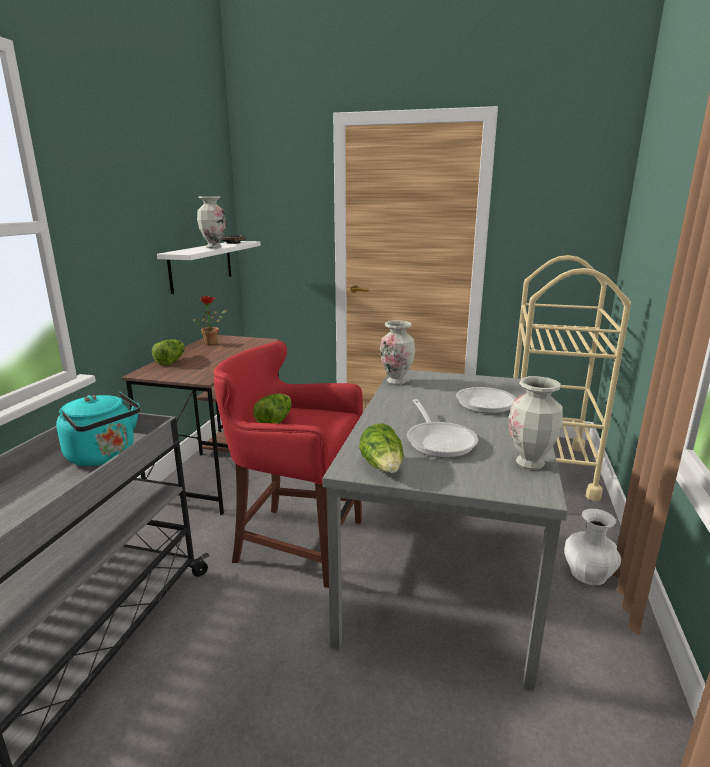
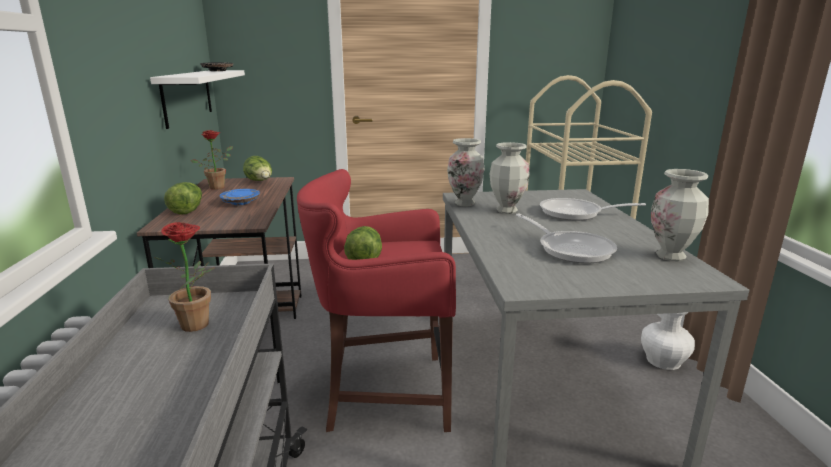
camera: 20 degrees left, 0 degrees up
(104, 456) = (200, 325): turquoise kettle -> potted plant
(213, 247) = (207, 73): vase -> vase (506, 211)
(214, 359) = (241, 202): none -> blue plate
(383, 467) = (551, 280): lettuce -> lettuce (260, 181)

